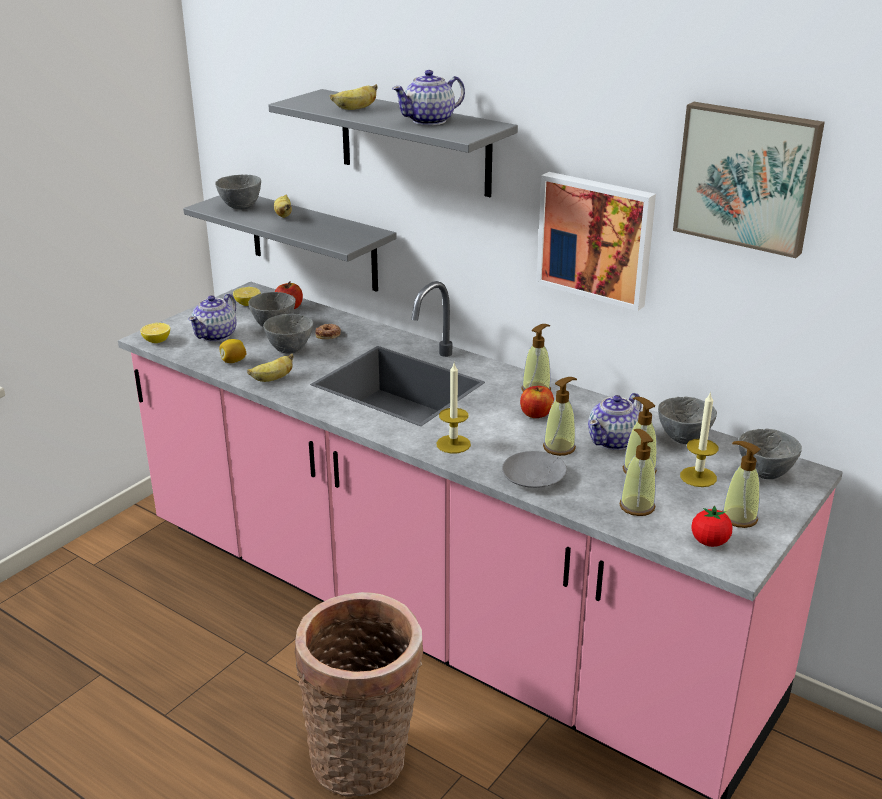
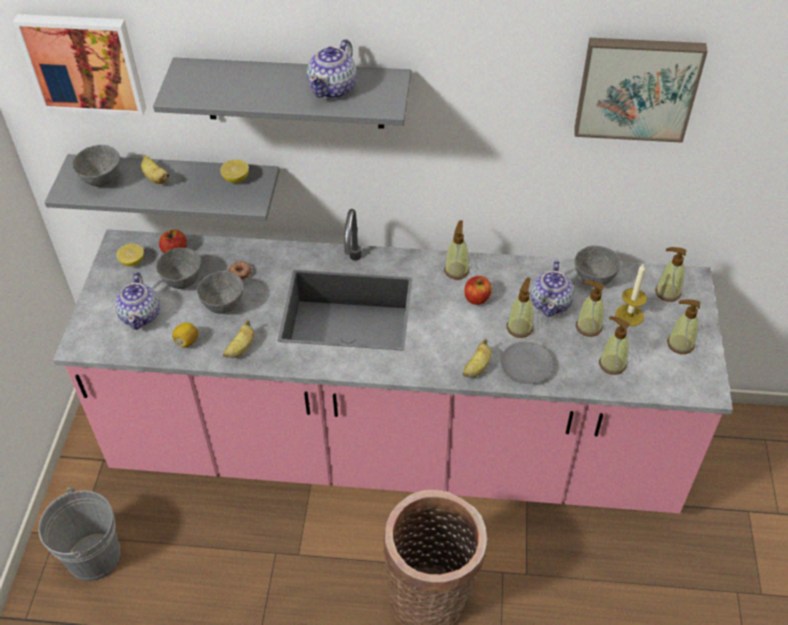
camera: 30 degrees left, 20 degrees up
(91, 585) = (94, 556): none -> grey bucket
(157, 341) = (93, 346): lemon -> lemon (236, 179)
(355, 109) = (246, 88): banana -> banana (477, 368)
(453, 444) = (443, 359): candle -> none
(596, 238) = (495, 146): picture -> picture (84, 62)
(709, 542) = (678, 376): tomato -> none
(765, 474) = (667, 292): grey bowl -> soap dispenser

